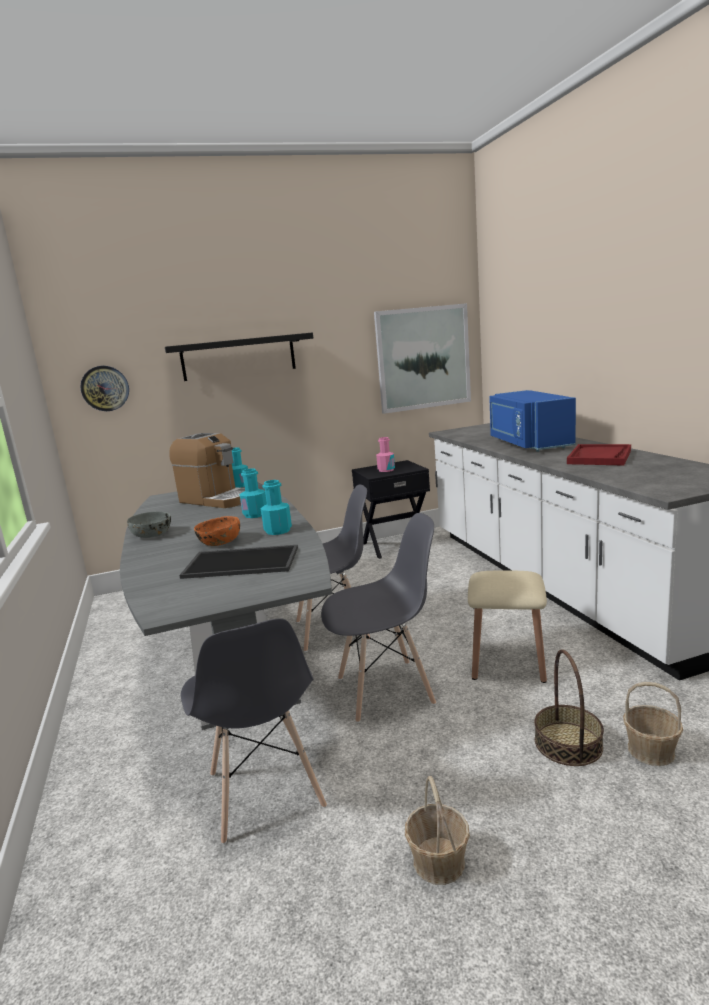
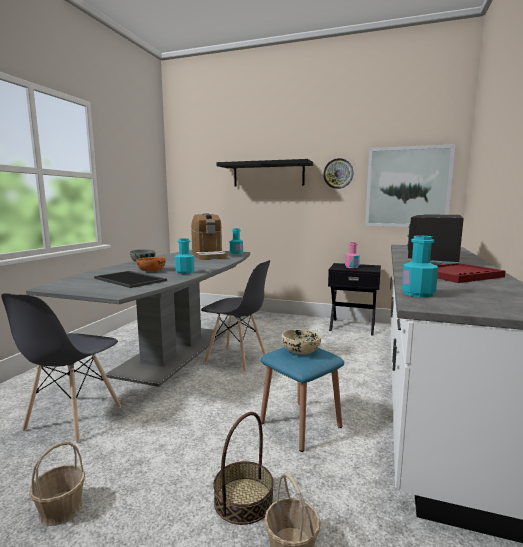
camera: 35 degrees right, 5 degrees down
(105, 388) = (194, 186): wall clock -> wall clock (338, 173)
(255, 514) = (200, 264): turquoise bottle -> turquoise bottle (418, 294)
(386, 690) = (204, 402): grey chair -> none
(505, 578) = (301, 351): none -> beige bowl
(508, 661) = (300, 424): beige stool -> blue stool
(528, 444) = (433, 259): blue microwave -> black microwave

